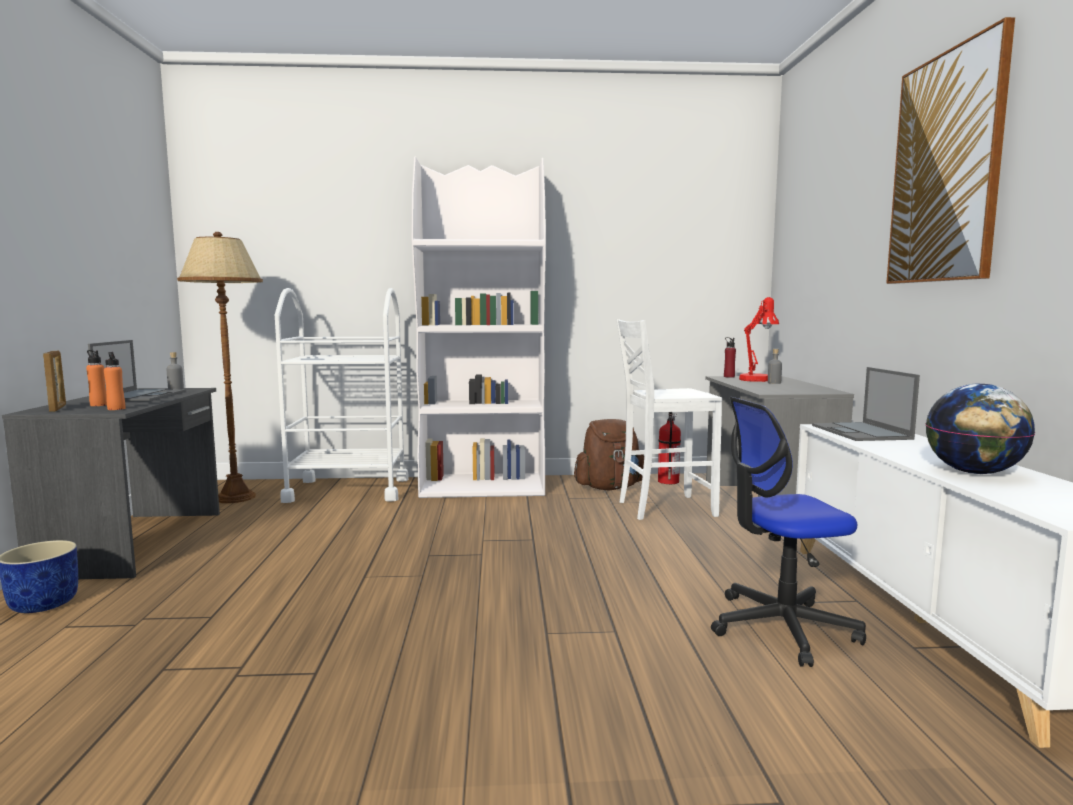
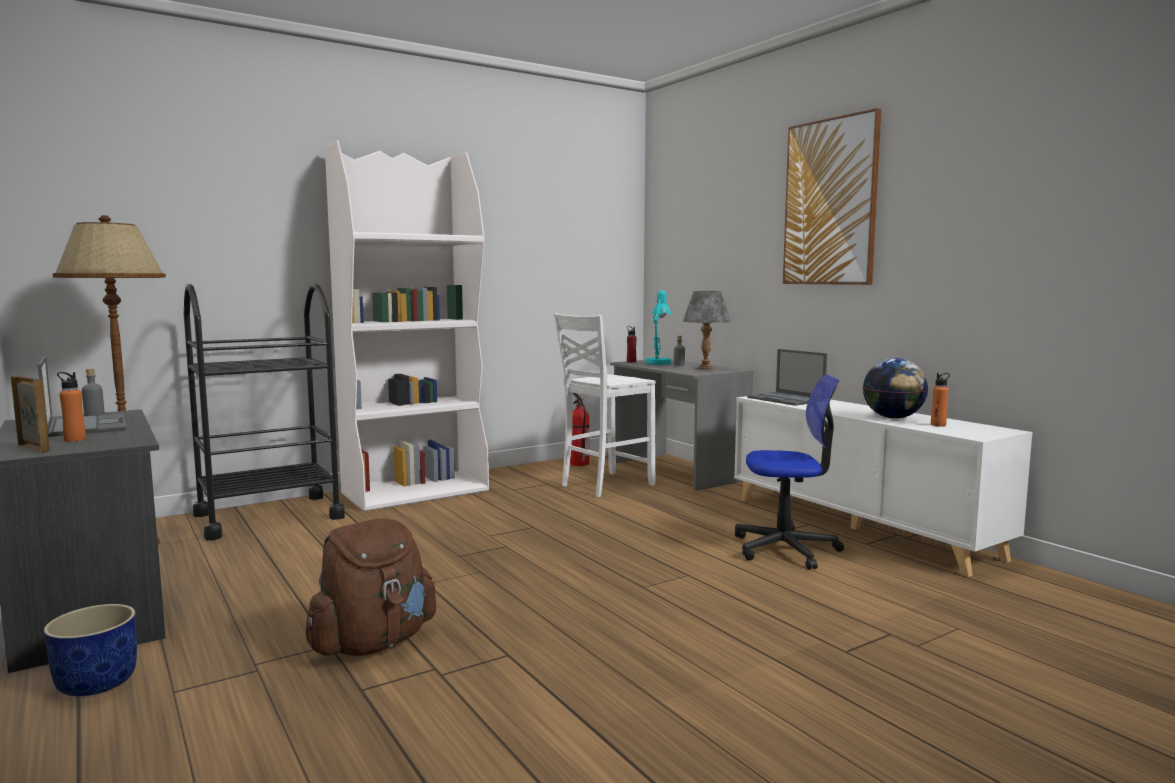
camera: 30 degrees left, 0 degrees up
(116, 409) = (122, 441): orange bottle -> orange bottle (938, 425)
(348, 490) = (269, 516): white cart -> black cart
(609, 487) = (536, 475): brown backpack -> brown backpack (373, 643)
(757, 379) = (658, 362): red table lamp -> turquoise table lamp
(781, 627) = (786, 549): office chair -> office chair turned 135 degrees counterclockwise
(796, 388) = (705, 368): none -> grey table lamp

